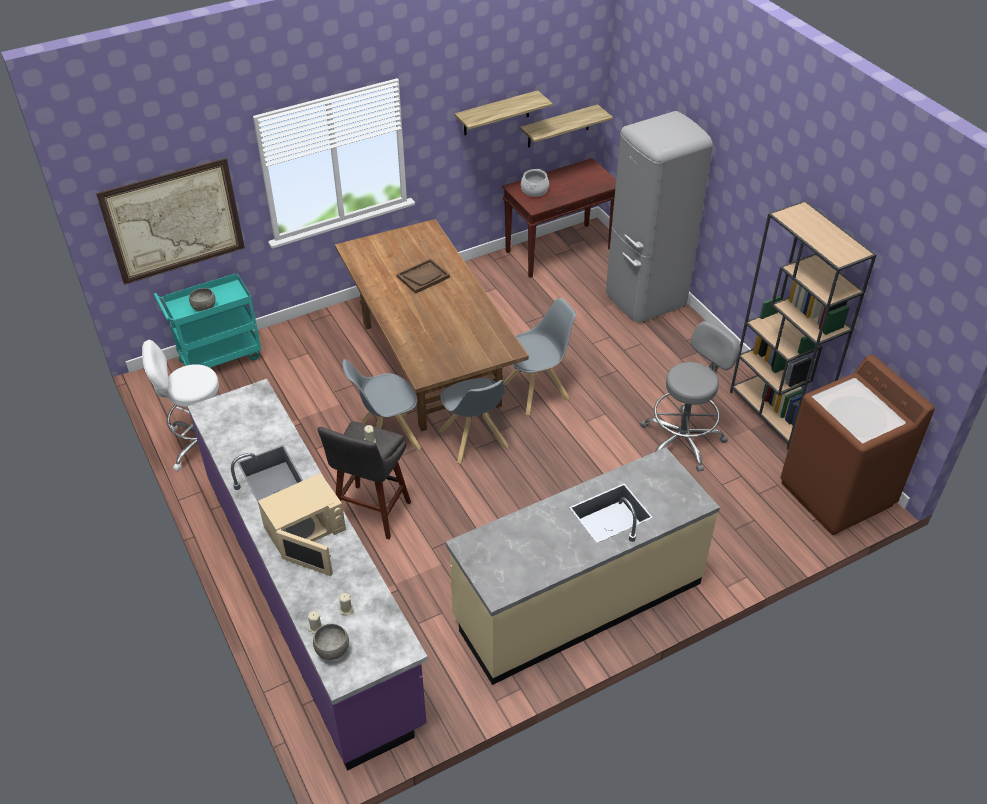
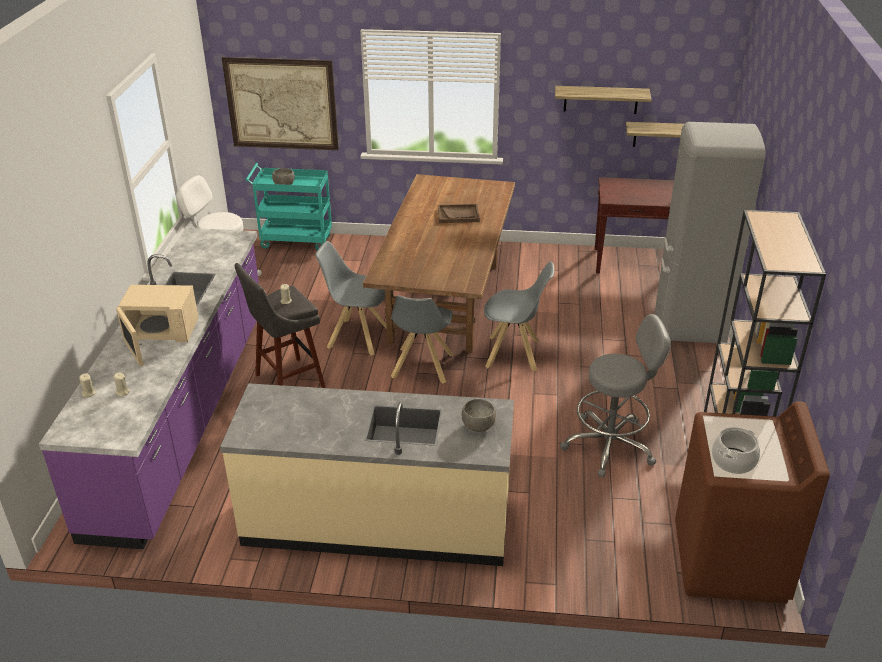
camera: 35 degrees right, 10 degrees down
(333, 651) = (80, 413): grey bowl -> grey bowl (478, 427)
(534, 190) = (624, 188): cooking pot -> cooking pot (733, 461)

